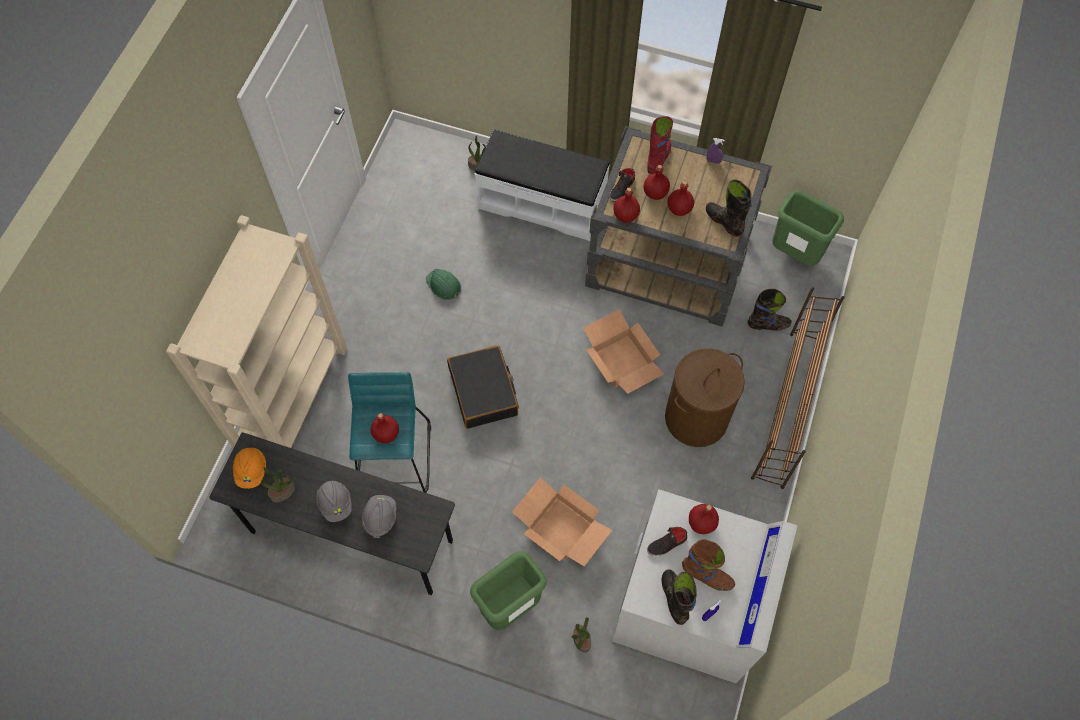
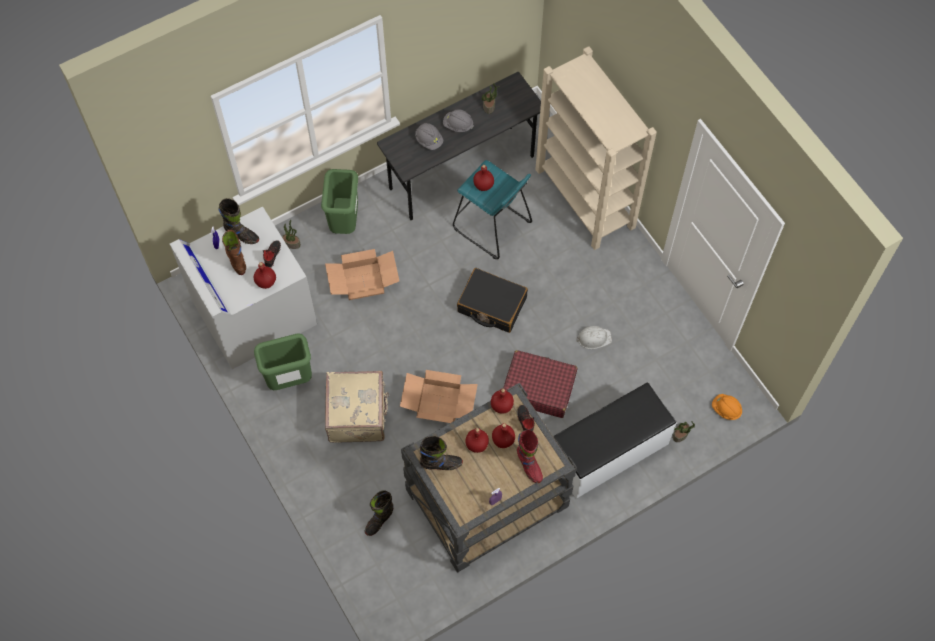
camera: 130 degrees right, 0 degrees up
(251, 471) = (516, 99): orange hard hat -> orange hard hat (726, 409)
(444, 285) = (594, 338): green hard hat -> white hard hat
(533, 294) = (538, 388): none -> red suitcase
(696, 418) = (358, 414): brown laundry basket -> beige suitcase
(707, 576) = (236, 260): brown boot -> brown boot turned 90 degrees clockwise
(786, 409) = (312, 475): brown shoe rack -> none
(795, 254) = (414, 592): green trash can -> green trash can (289, 380)

